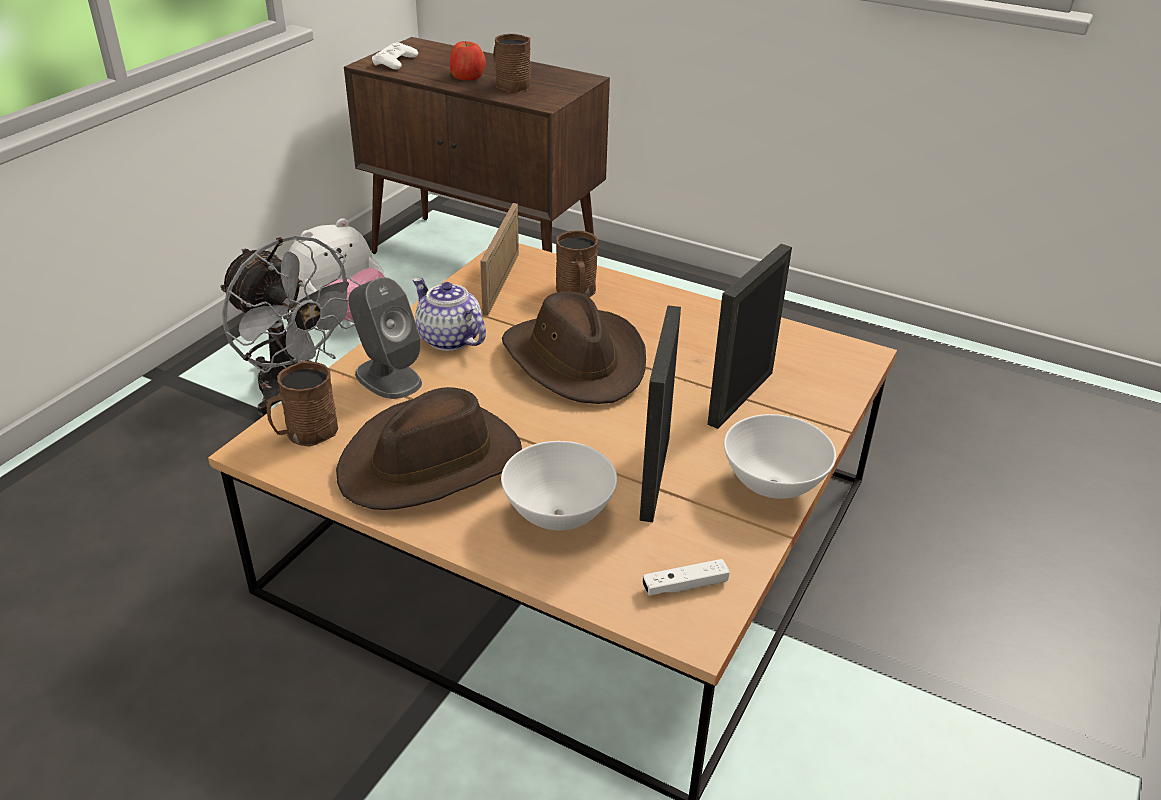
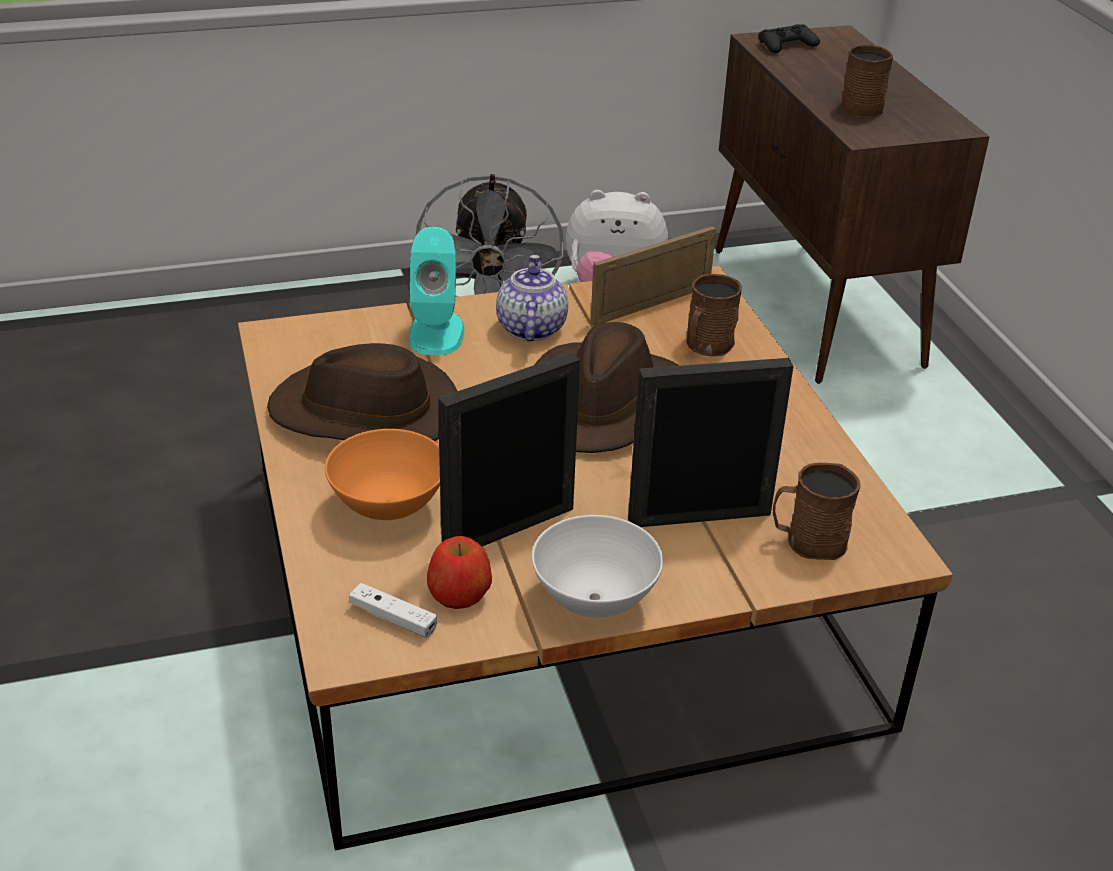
camera: 45 degrees right, 0 degrees up
(305, 433) = (318, 341): brown mug -> brown mug (808, 541)
(387, 377) = (436, 333): grey speaker -> turquoise speaker
(395, 62) = (786, 45): white game controller -> black game controller
(467, 76) = (832, 83): apple -> apple (459, 593)
(559, 517) = (388, 509): white bowl -> orange bowl

